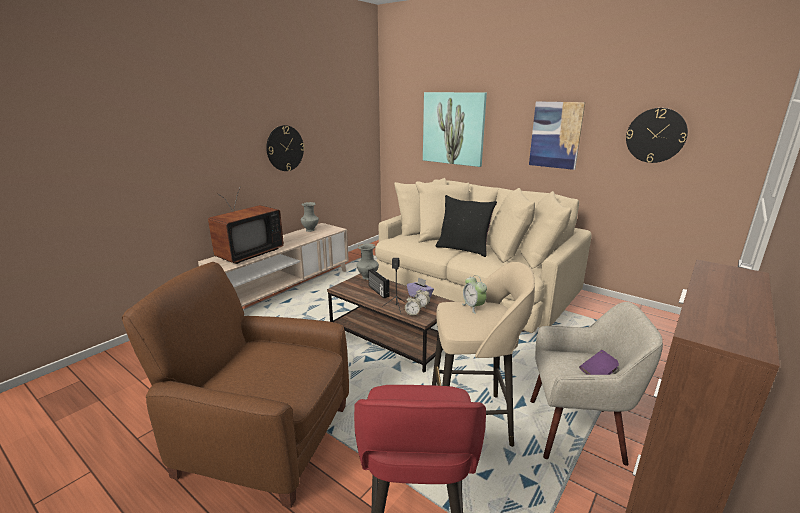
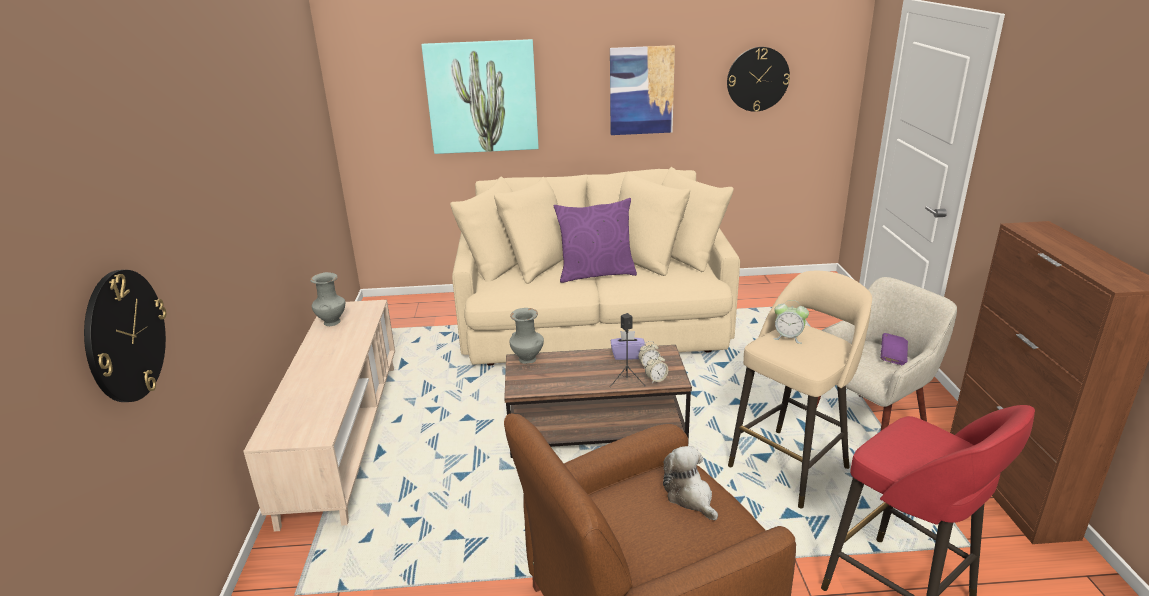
camera: 40 degrees left, 5 degrees up
(247, 254) = (308, 401): television -> none
(285, 148) = (267, 190): wall clock -> wall clock (125, 335)
(295, 367) = (690, 496): none -> plush toy
(378, 291) = (572, 371): radio -> none
(463, 249) = (596, 274): black pillow -> purple pillow

